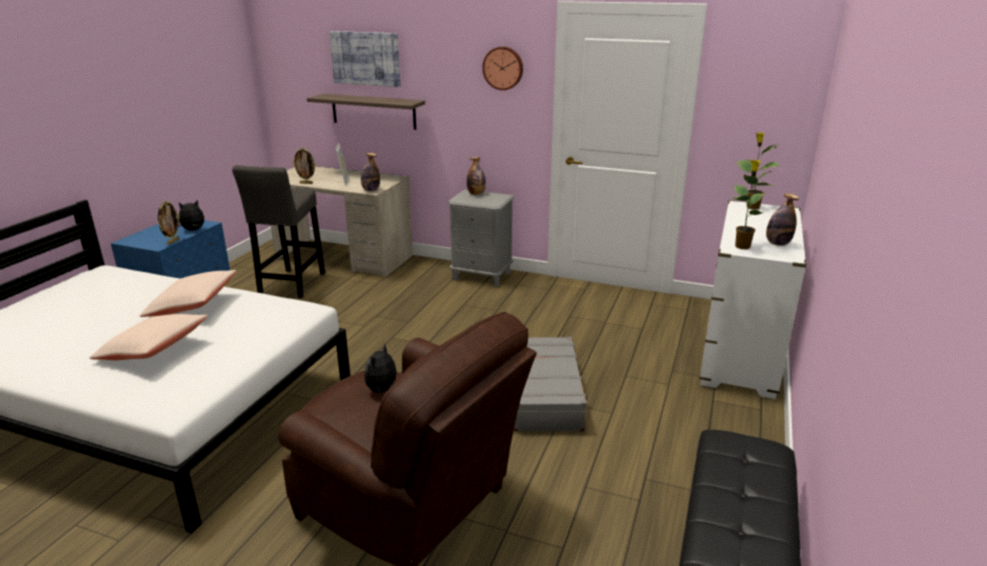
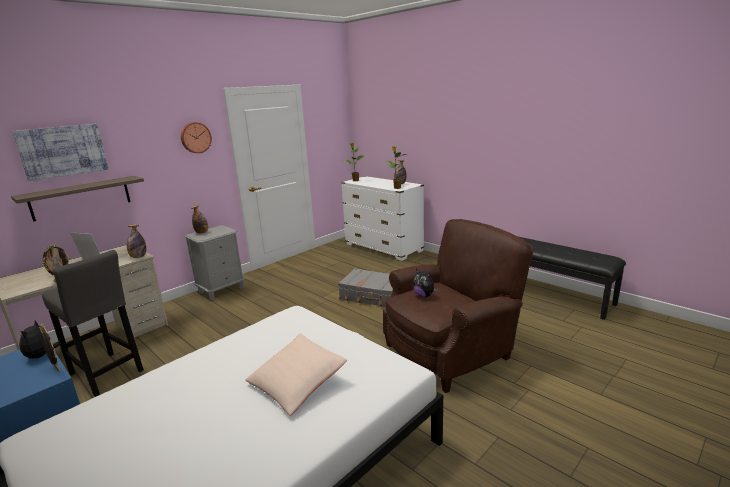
camera: 65 degrees left, 5 degrees down
(192, 305) = (224, 364): beige pillow -> none

